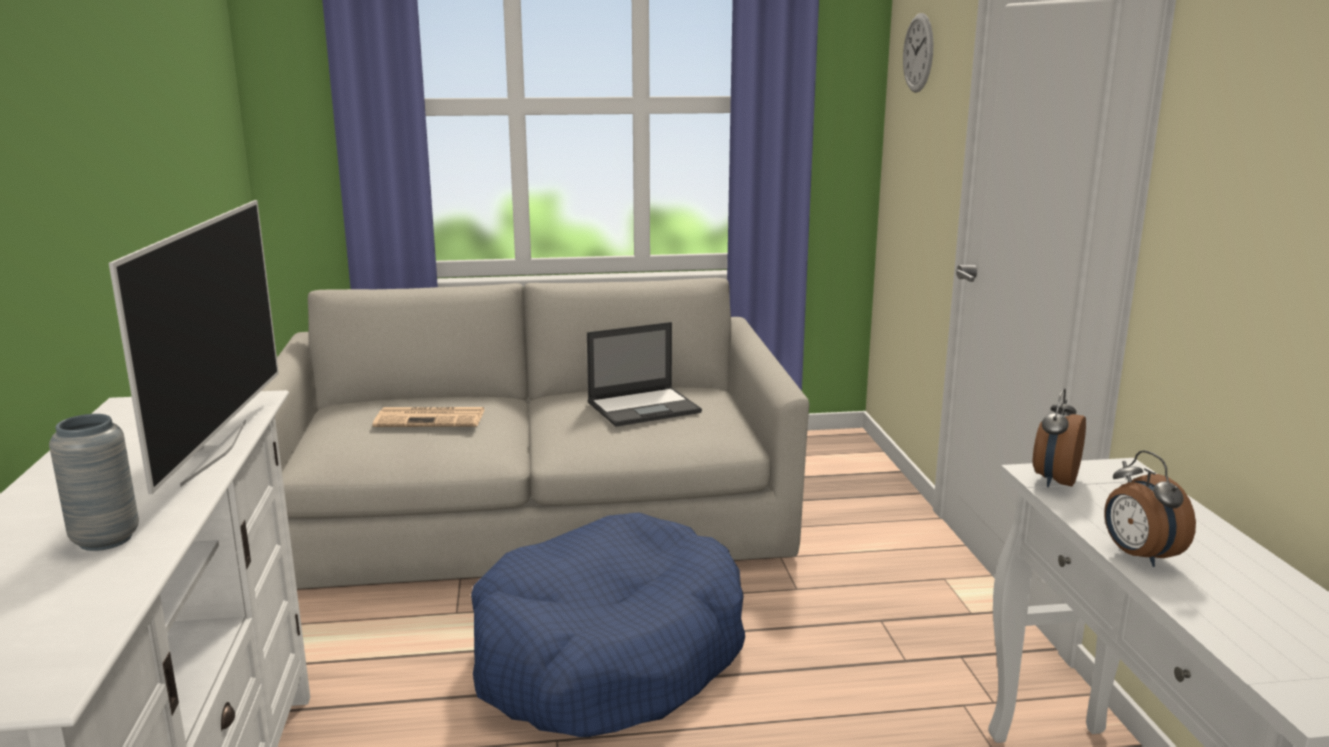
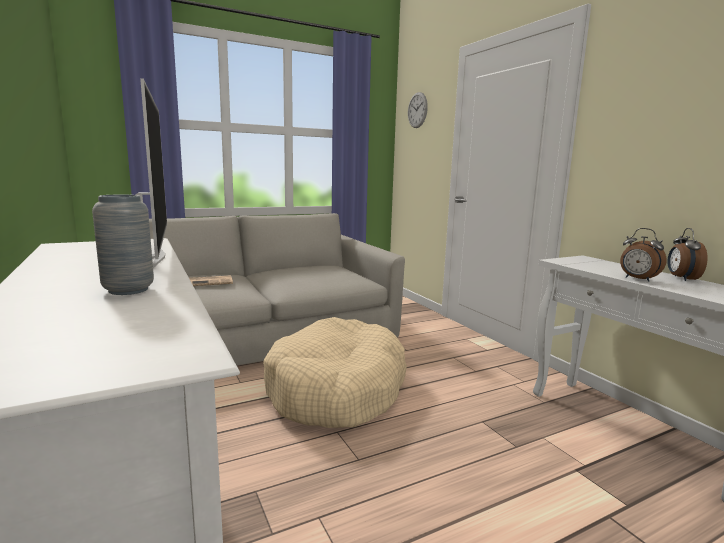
camera: 20 degrees left, 5 degrees down
(608, 656) = (337, 389): blue dog bed -> beige dog bed
(645, 407) = (314, 272): laptop -> none
(1054, 480) = (567, 262): alarm clock -> alarm clock (681, 278)

